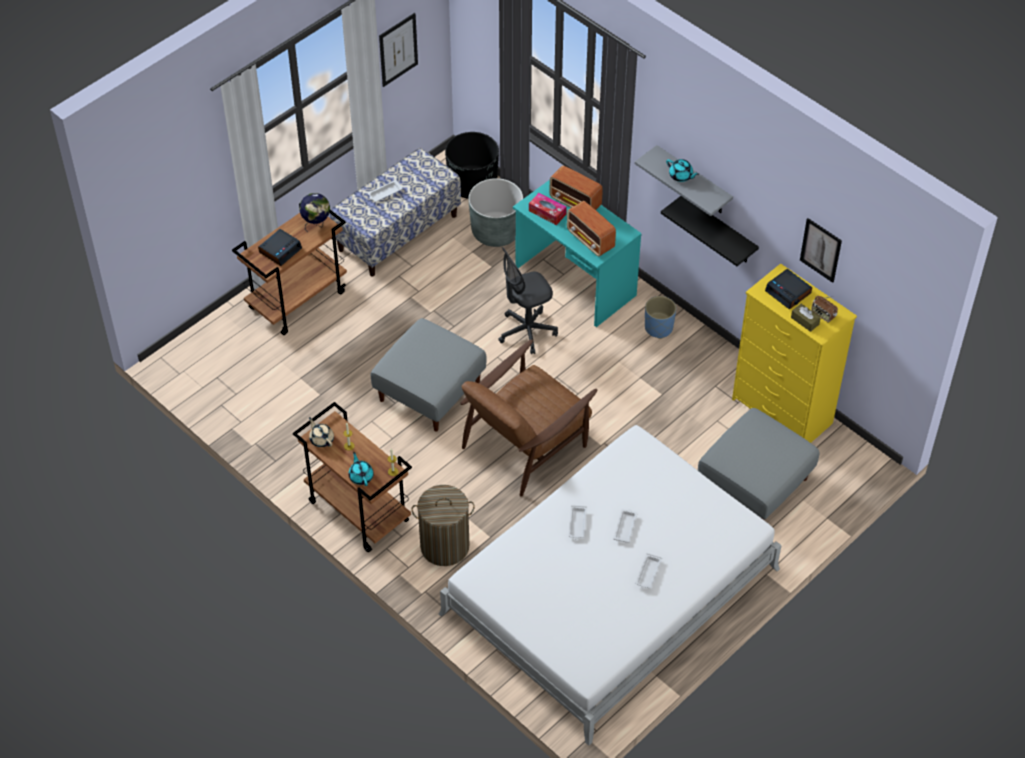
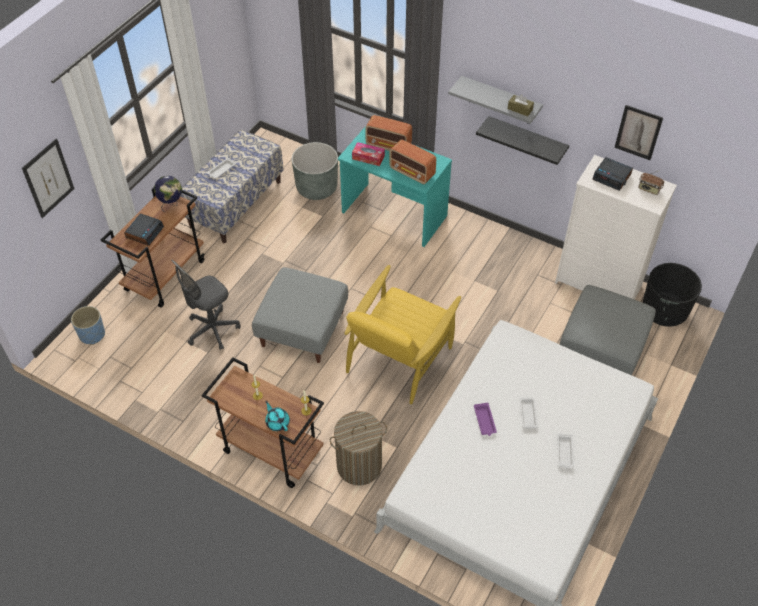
camera: 15 degrees left, 0 degrees up
(321, 439) = (229, 394): beige teapot -> none
(398, 49) = (210, 42): picture -> picture (48, 178)
(472, 184) = (286, 155): black planter -> black planter (664, 311)
(526, 443) = (399, 356): brown armchair -> yellow armchair
(527, 331) = (368, 262): grey office chair -> grey office chair (212, 330)
(577, 524) = (485, 421): white tray -> purple tray
(659, 328) = (474, 237): blue planter -> blue planter (92, 334)
(681, 176) = (492, 96): turquoise teapot -> none
(782, 412) = (599, 285): yellow dresser -> white dresser
(805, 321) = (636, 197): brown tissue box -> brown tissue box (520, 109)

